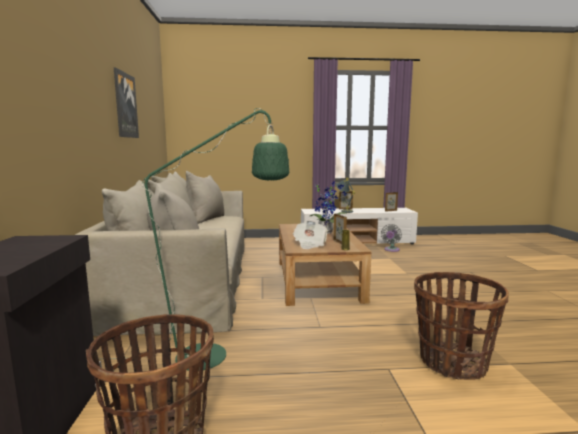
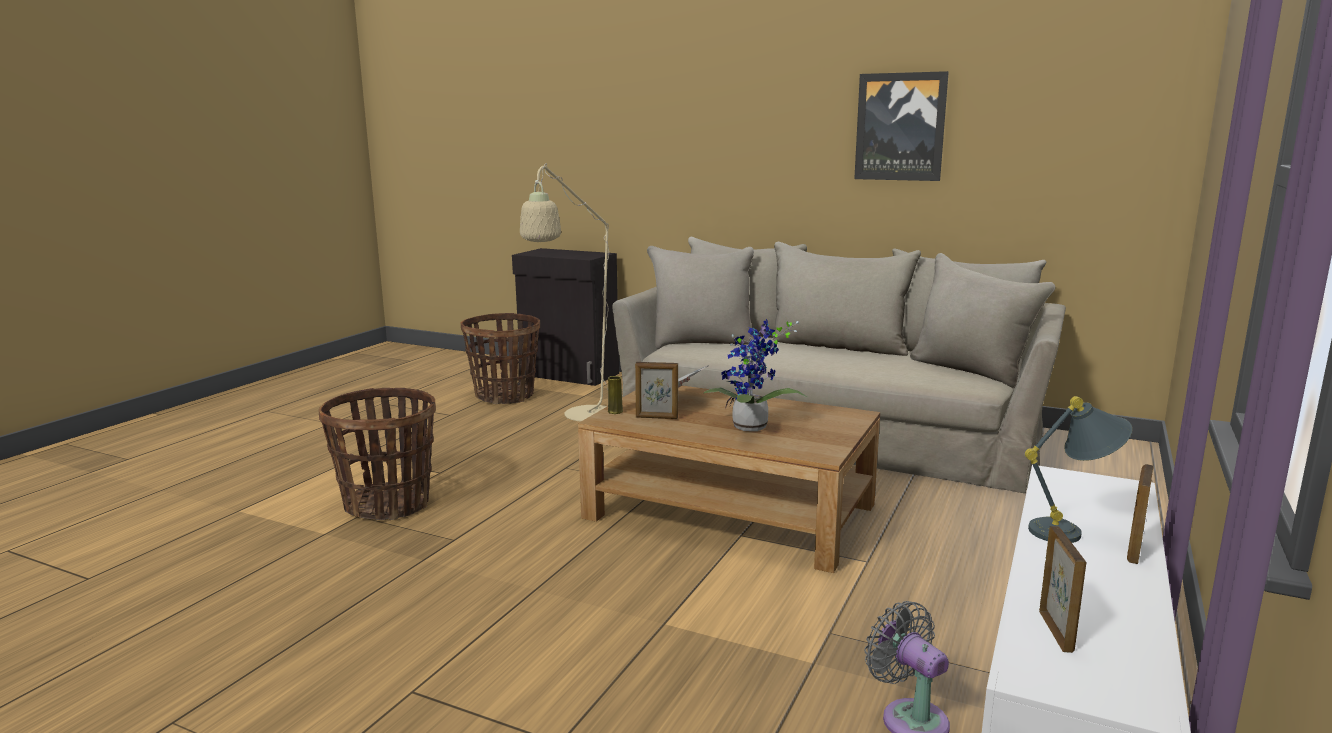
camera: 120 degrees right, 5 degrees up
(215, 355) = (583, 417): green floor lamp -> beige floor lamp

